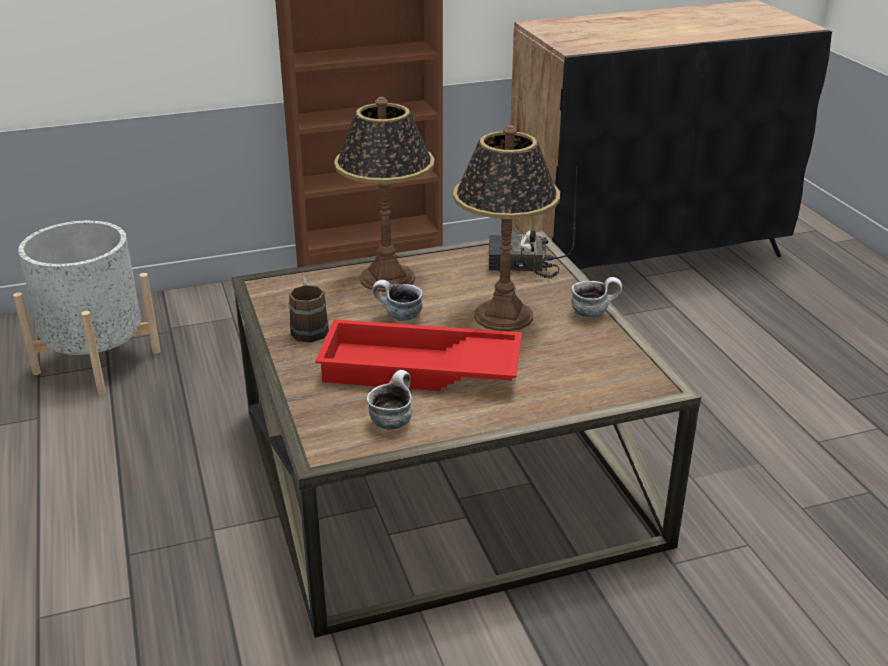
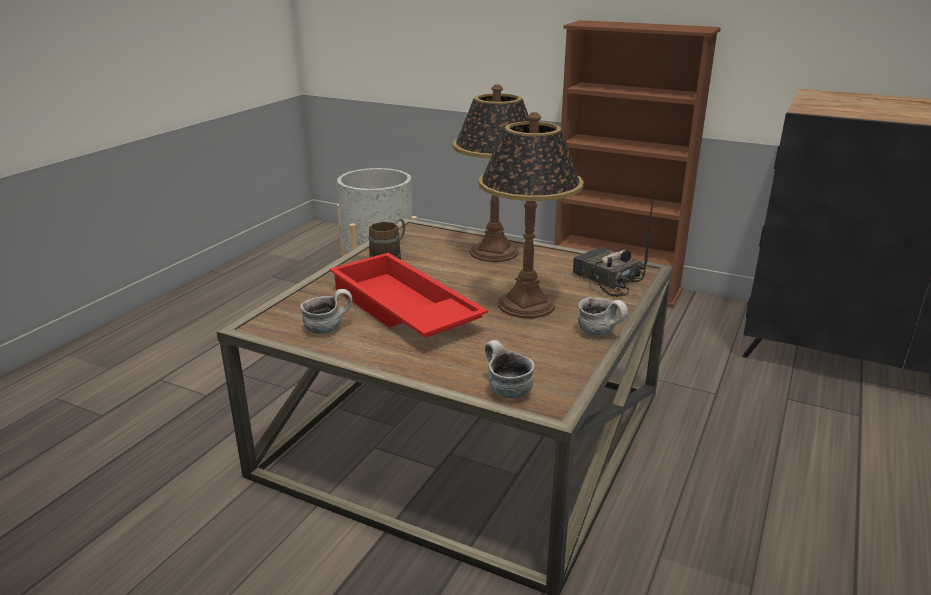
camera: 45 degrees right, 5 degrees down
(398, 317) = (454, 275): mug -> mug (505, 390)

